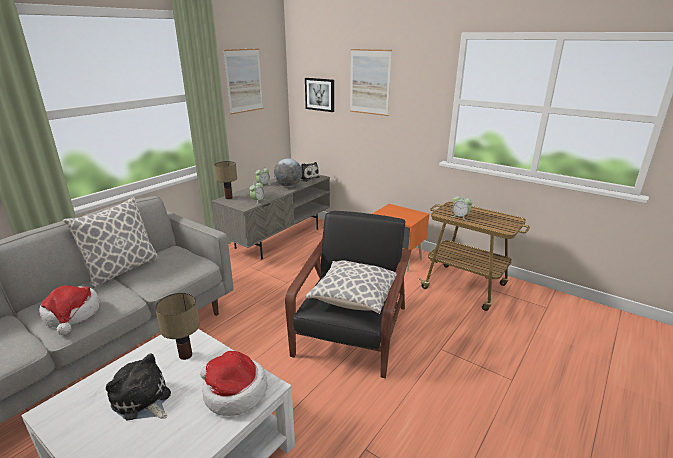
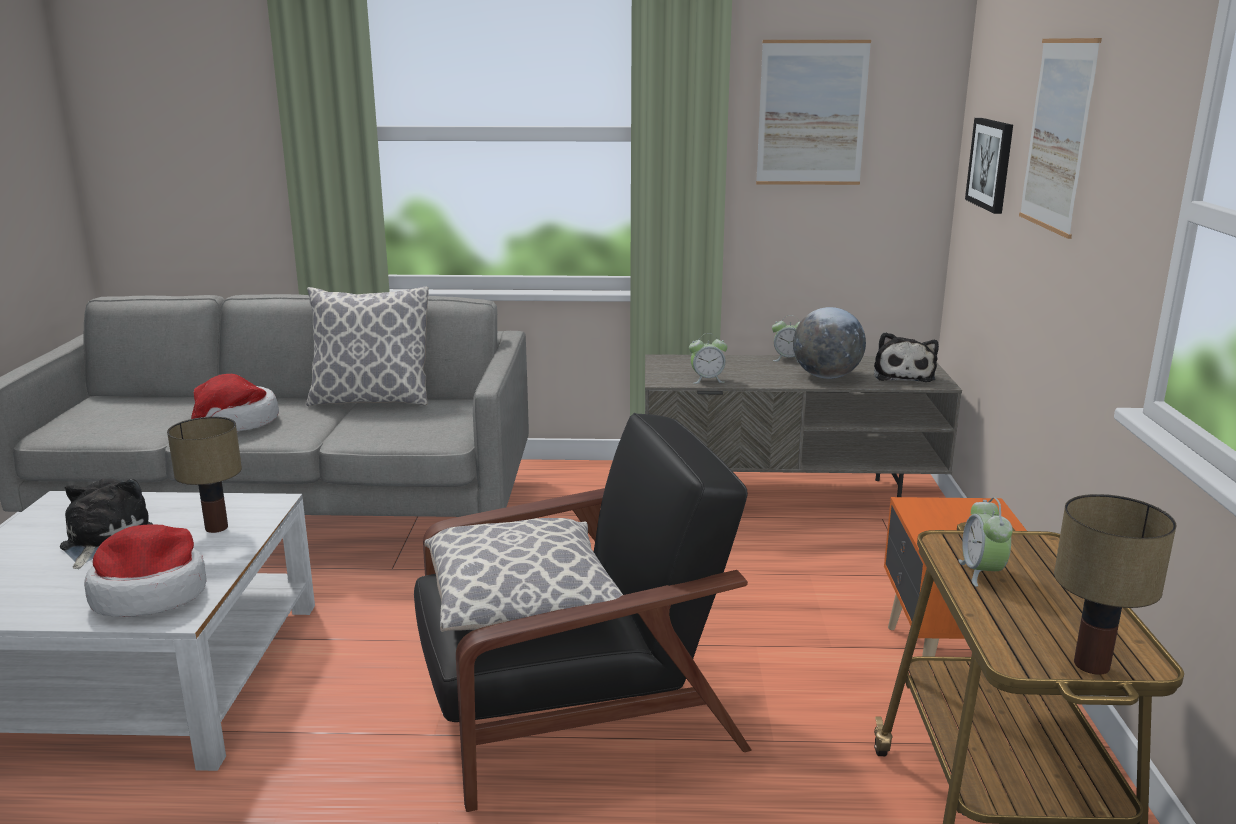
camera: 55 degrees right, 5 degrees down
(229, 197) = (679, 359): table lamp -> table lamp (1092, 664)

